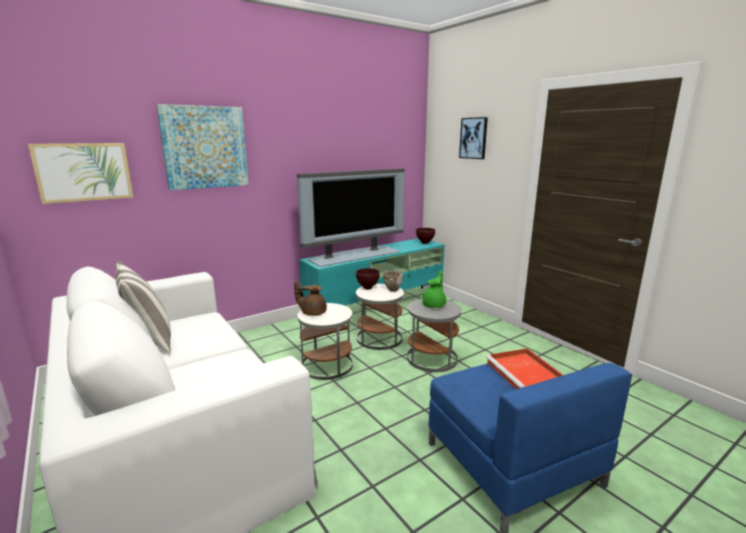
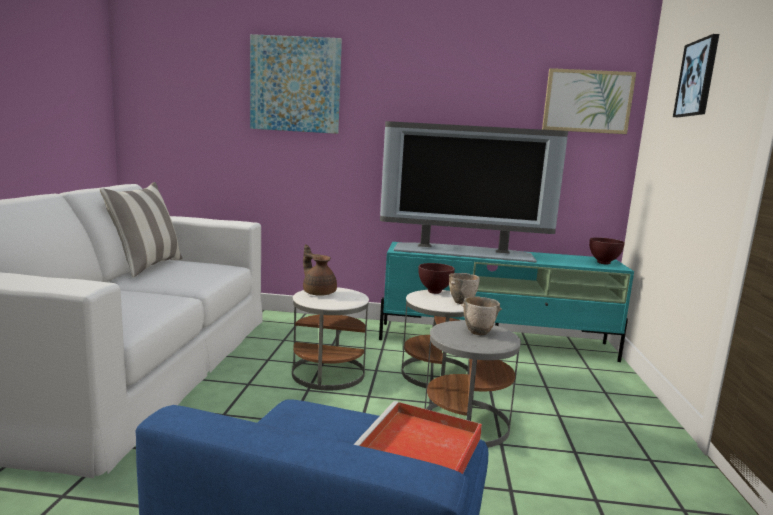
camera: 40 degrees right, 5 degrees down
(84, 172) = (181, 101): picture -> picture (587, 101)
(434, 305) = (480, 332): green teapot -> bowl

